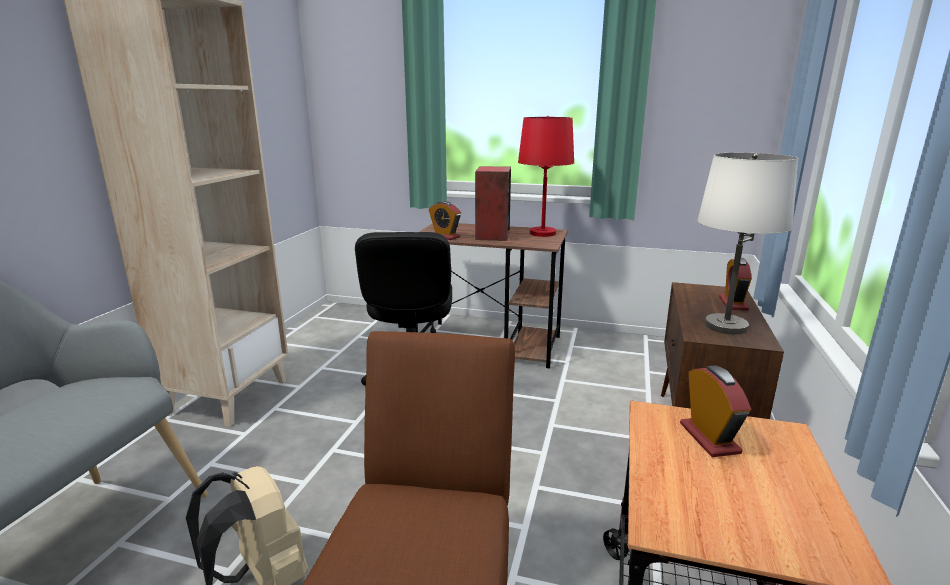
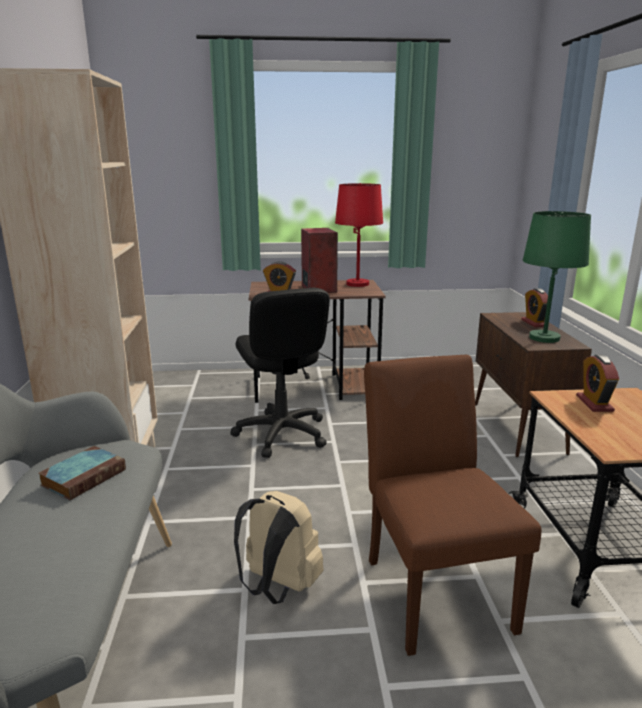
camera: 20 degrees left, 0 degrees up
(61, 411) = (84, 476): none -> book
(709, 438) = (594, 403): alarm clock -> alarm clock turned 150 degrees counterclockwise
(726, 326) = (544, 338): white table lamp -> green table lamp

